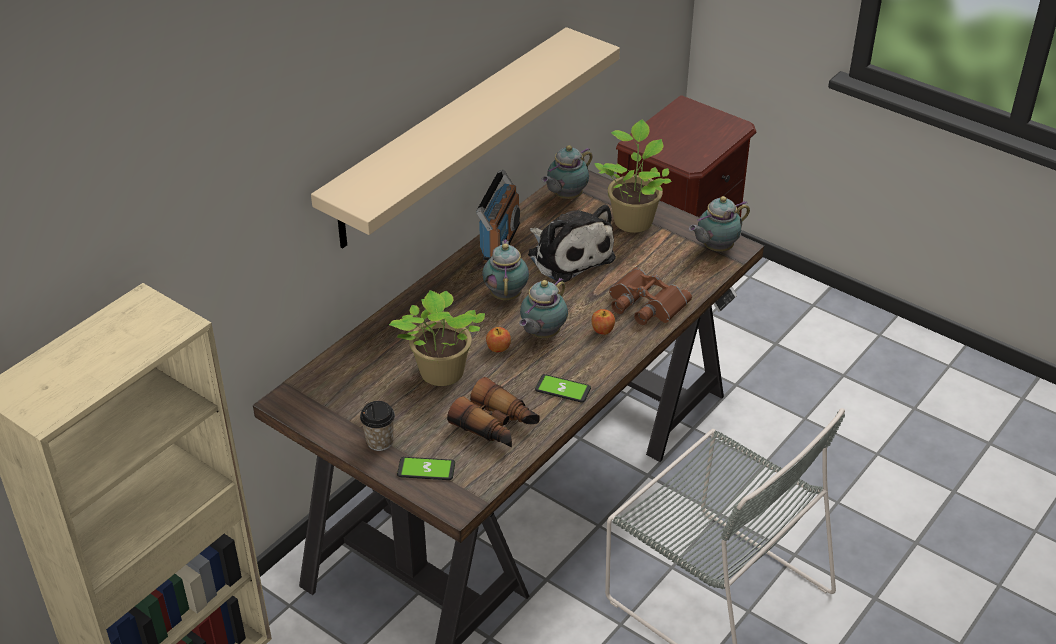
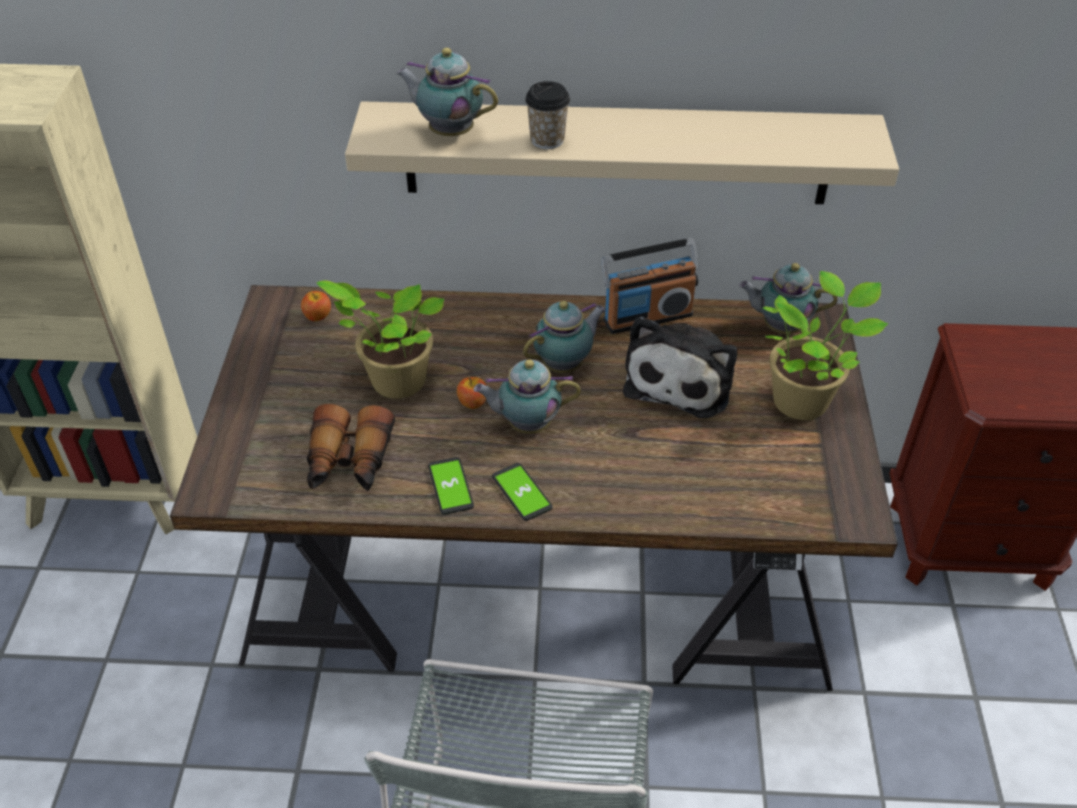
camera: 55 degrees right, 5 degrees up
(379, 442) = (260, 390): cup -> cup (547, 140)
(426, 469) = (243, 443): phone -> phone (521, 492)
(602, 330) = (581, 470): apple -> apple (318, 316)
(644, 304) = (662, 484): brown binoculars -> none
(715, 248) = (836, 498): teapot -> teapot (448, 132)

